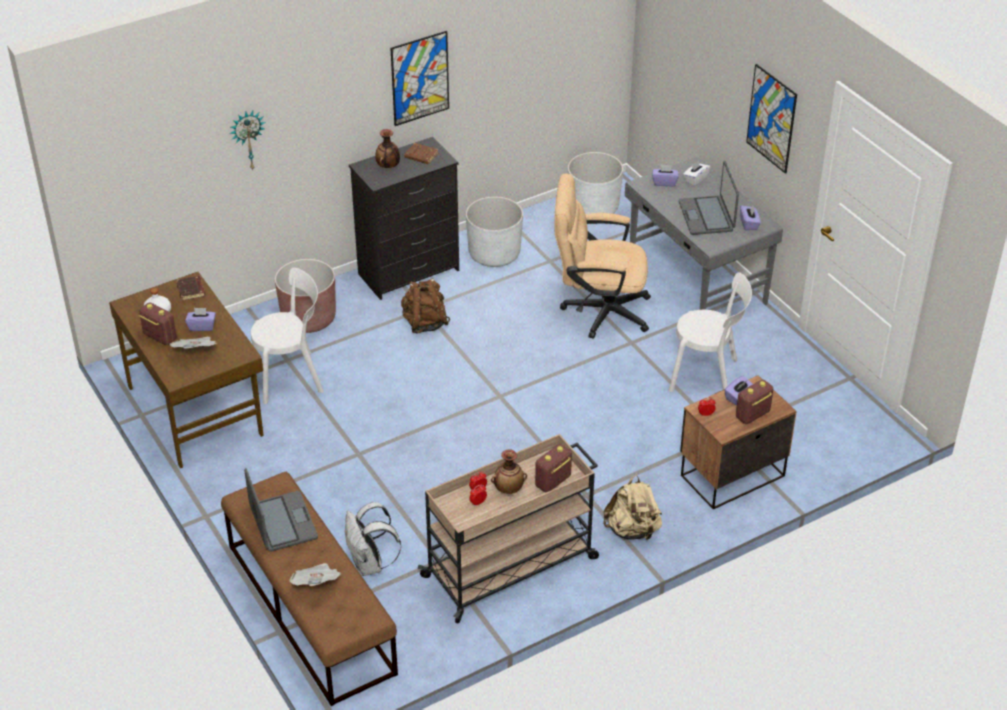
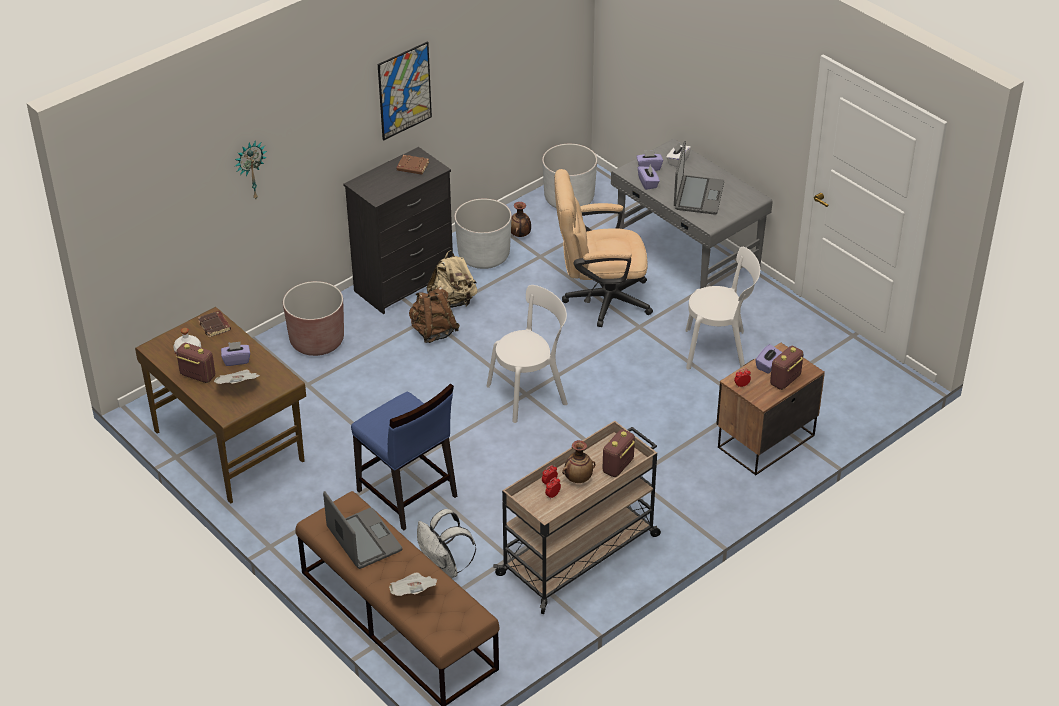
camera: 10 degrees left, 0 degrees up
(291, 377) = (316, 400): white chair -> white chair (530, 393)
(354, 482) = (407, 494): none -> blue chair
(388, 166) = (383, 181): vase -> vase (520, 235)
(632, 530) = (685, 504): beige backpack -> beige backpack (453, 301)
(707, 216) = (698, 196): laptop -> laptop turned 150 degrees counterclockwise
(749, 224) = (739, 199): purple tissue box -> purple tissue box (648, 183)
(771, 118) = (753, 95): picture -> none

